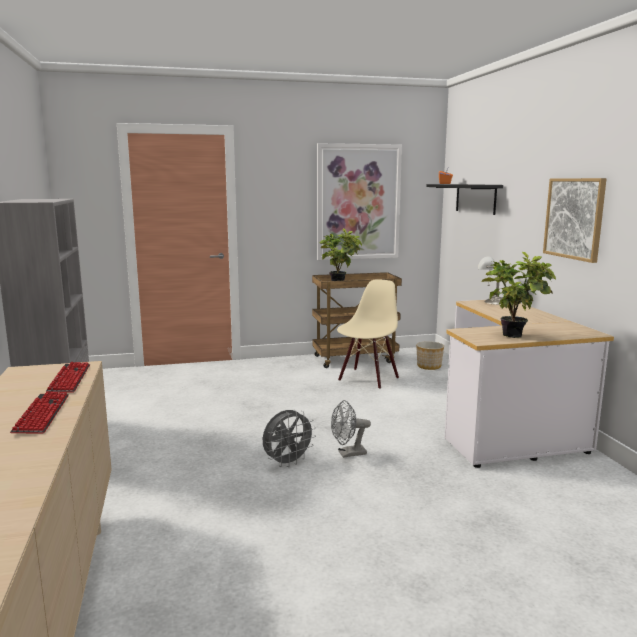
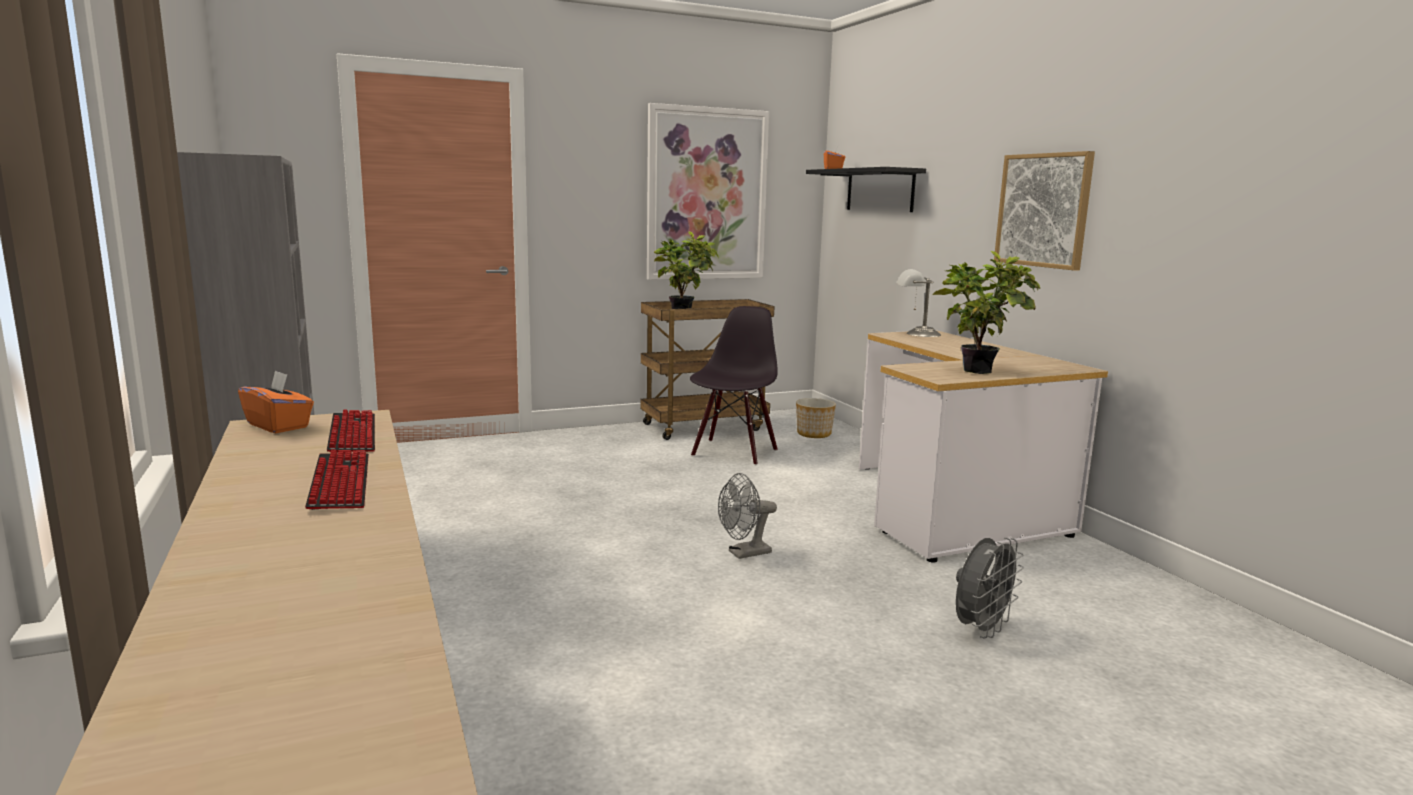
camera: 10 degrees left, 0 degrees up
(32, 371) = (279, 426): none -> orange tissue box
(288, 462) = (659, 570): grey fan -> grey fan (981, 629)
(368, 379) = (733, 452): beige chair -> black chair

